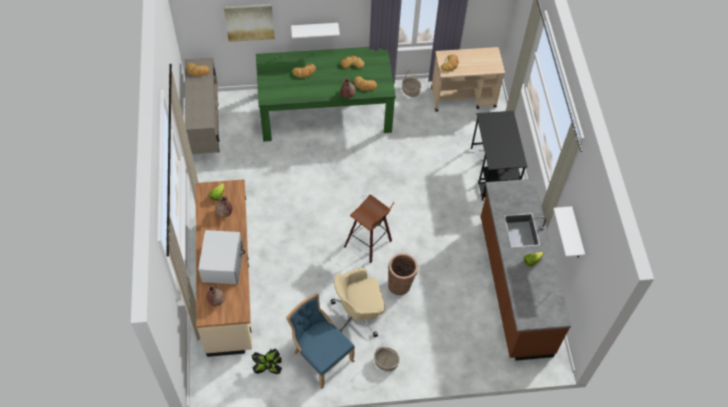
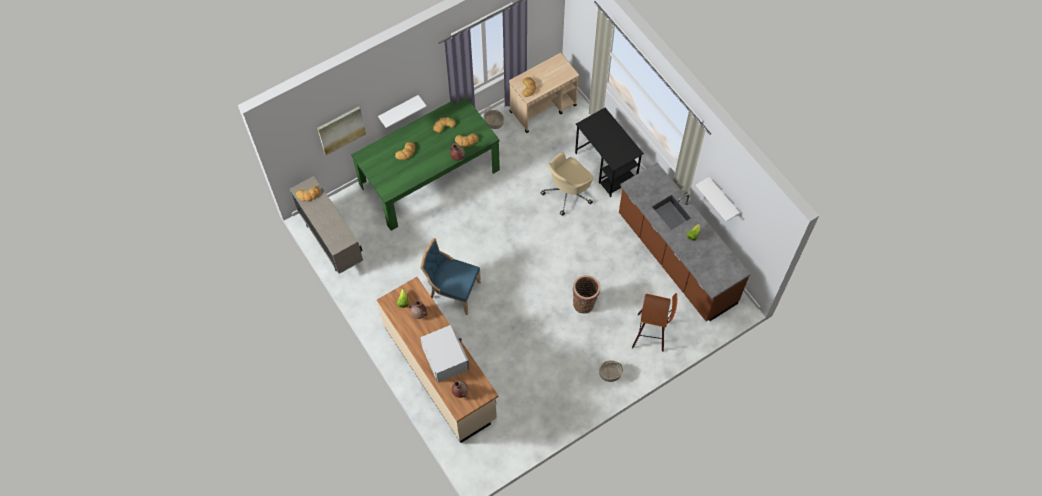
camera: 25 degrees left, 5 degrees up
(268, 368) = (517, 426): potted plant -> none
(320, 356) = (554, 395): blue chair -> blue chair (452, 291)
(358, 314) = (564, 344): beige office chair -> beige office chair (568, 193)
(370, 243) = (538, 279): stool -> stool (651, 333)

